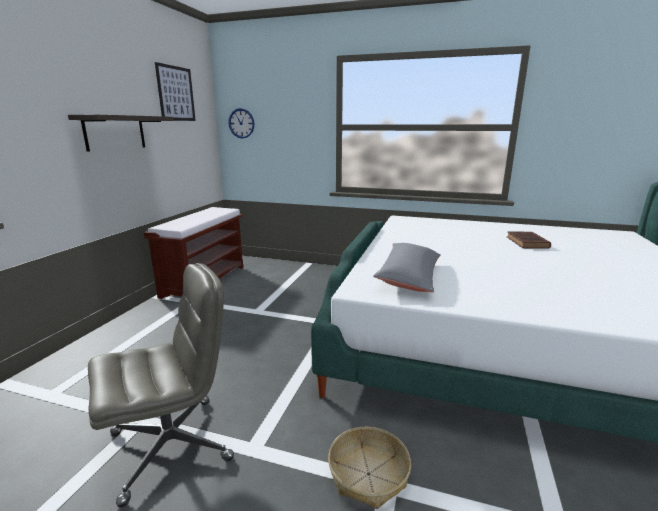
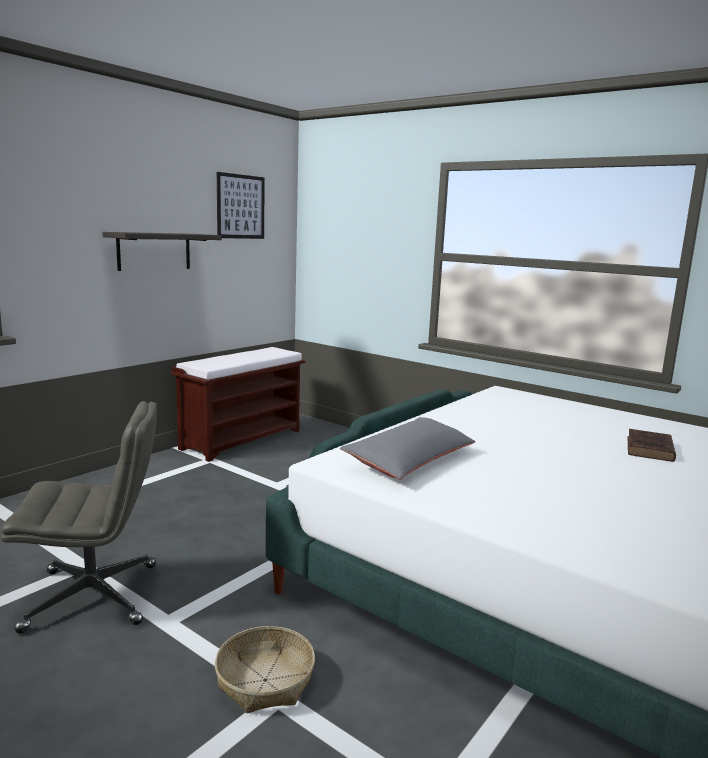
camera: 20 degrees right, 5 degrees down
(241, 123) = (323, 243): wall clock -> none

